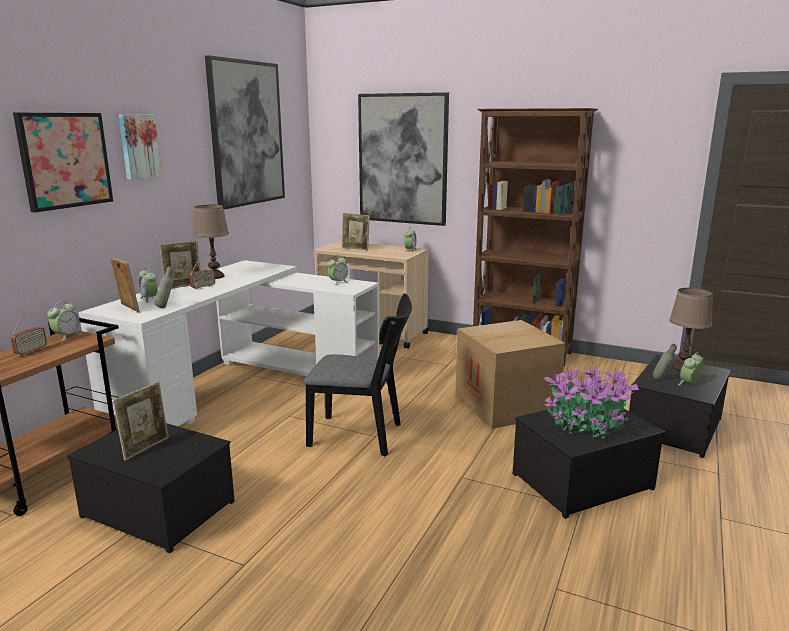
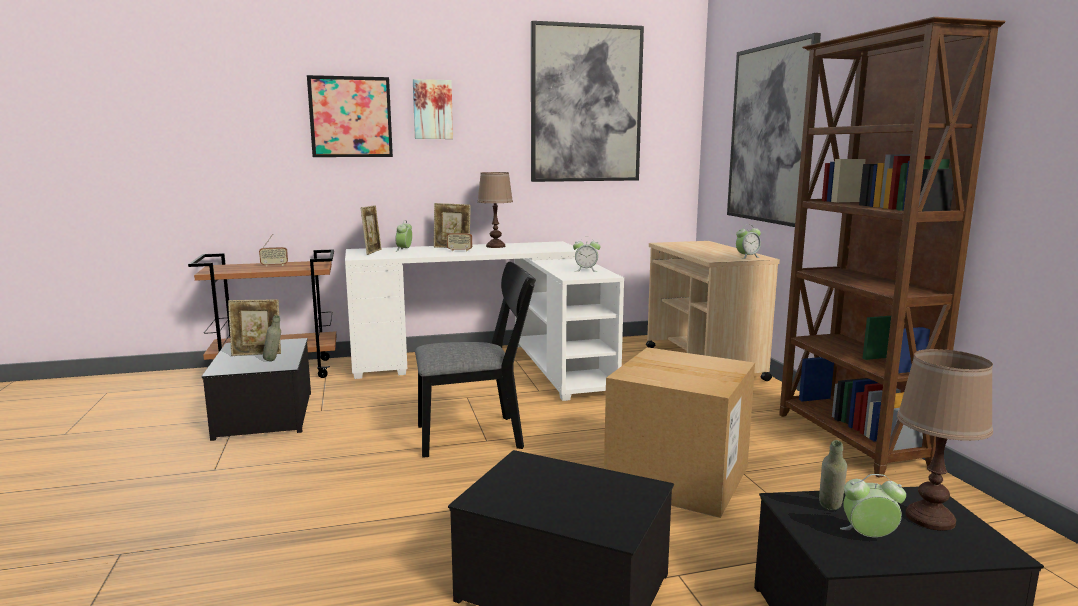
camera: 50 degrees right, 5 degrees down
(67, 336) = (314, 263): alarm clock -> none
(166, 307) = (392, 256): grey bottle -> grey bottle (274, 361)
(355, 249) = (692, 247): picture frame -> none
(362, 435) = (478, 435): black chair -> black chair turned 75 degrees counterclockwise
(587, 425) = (557, 493): potted plant -> none

